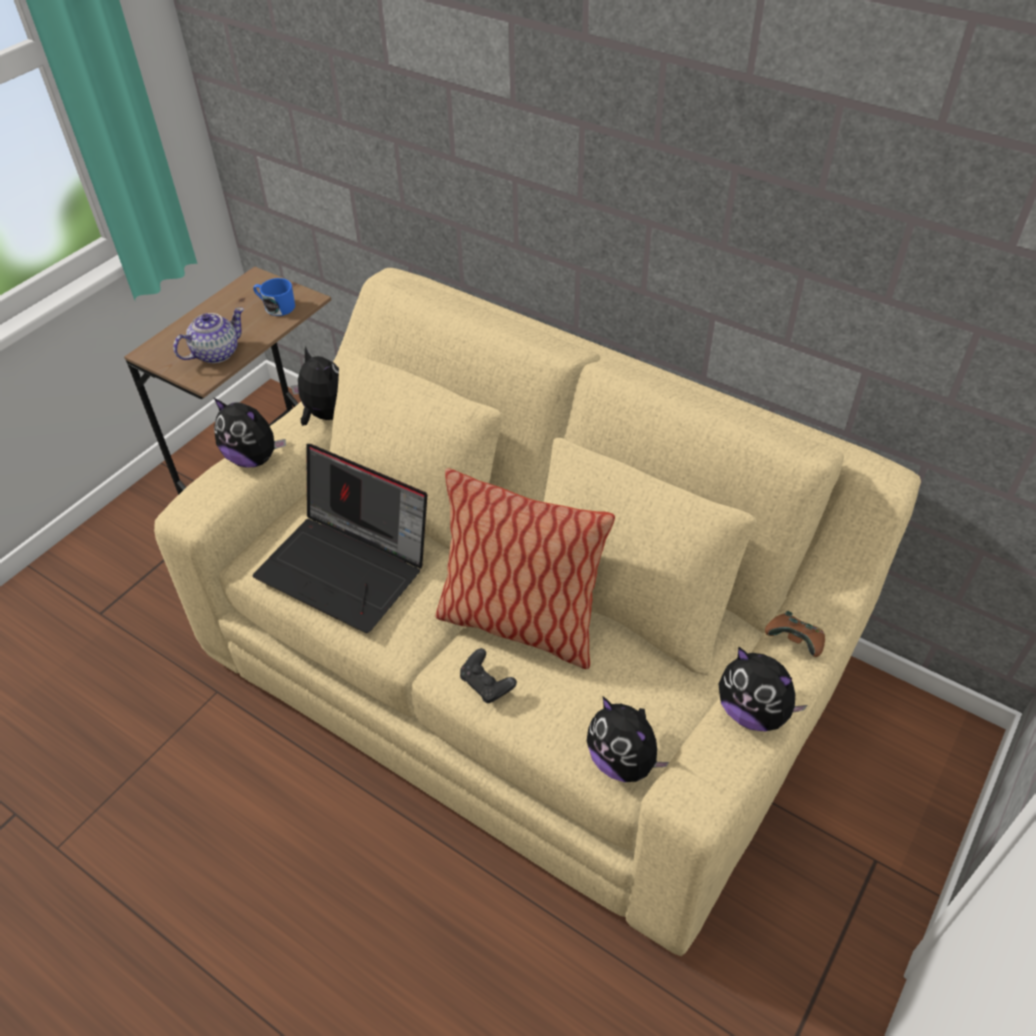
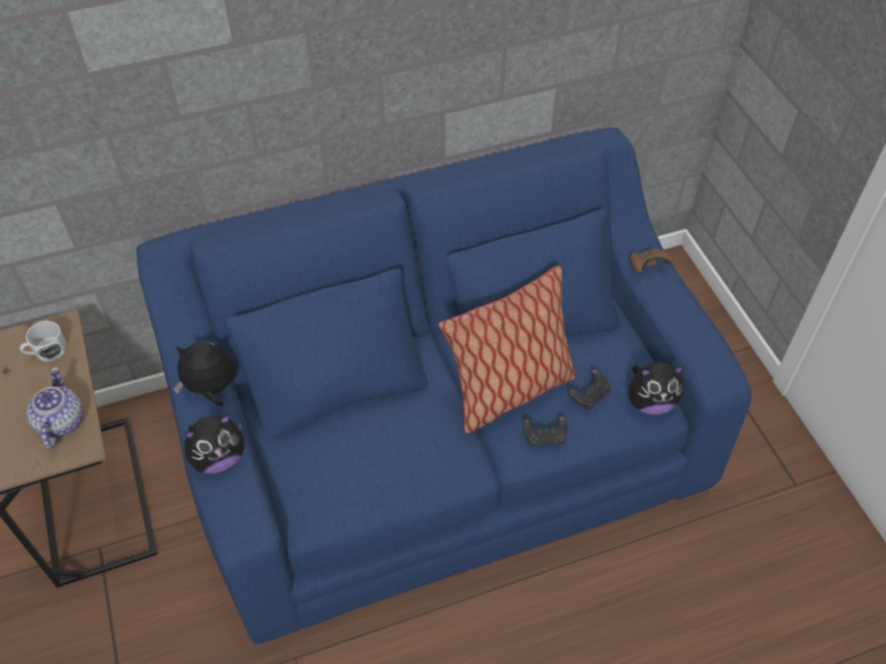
camera: 55 degrees left, 5 degrees up
(276, 307) = (46, 351): blue mug -> white mug
(348, 567) = (375, 460): laptop -> none
(522, 662) = (443, 440): beige sofa -> blue sofa
(575, 695) = (589, 395): none -> black game controller
(753, 712) = (681, 316): plush toy -> none

